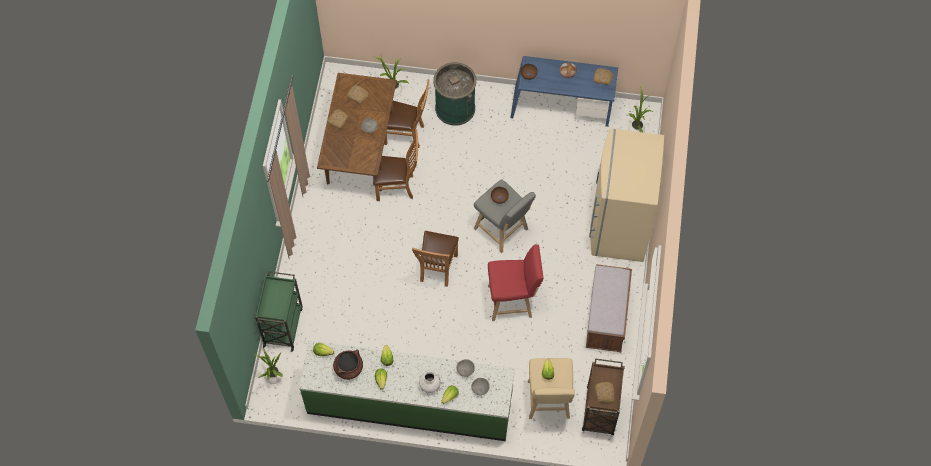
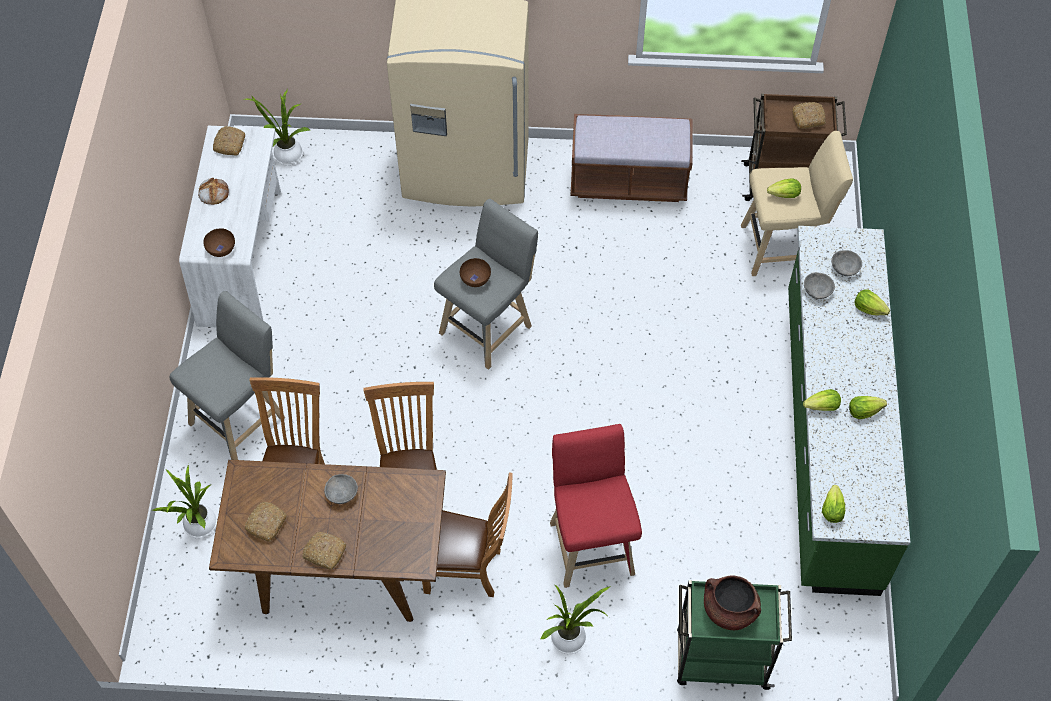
camera: 95 degrees left, 5 degrees down
(273, 378) = (826, 662): potted plant -> potted plant (571, 638)
(348, 368) = (854, 464): brown cooking pot -> brown cooking pot (729, 610)
(430, 385) = (856, 338): white vase -> none
(437, 270) = (574, 418): brown chair -> brown chair (468, 570)
(455, 108) = (241, 417): green trash can -> grey stool
(513, 301) = (617, 304): red stool -> red stool (591, 543)
(561, 108) = (243, 257): blue desk -> white desk

